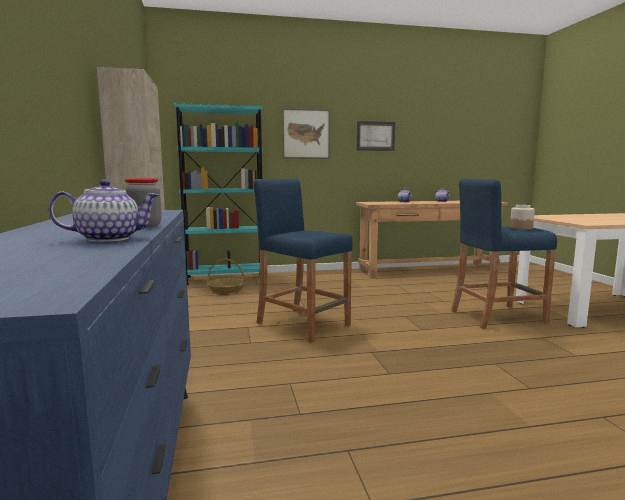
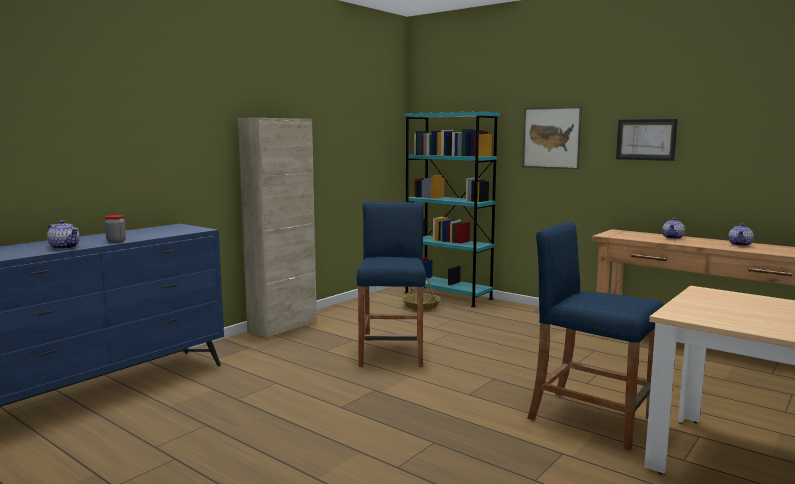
camera: 50 degrees right, 0 degrees up
(521, 228) = (613, 301): jar -> none

